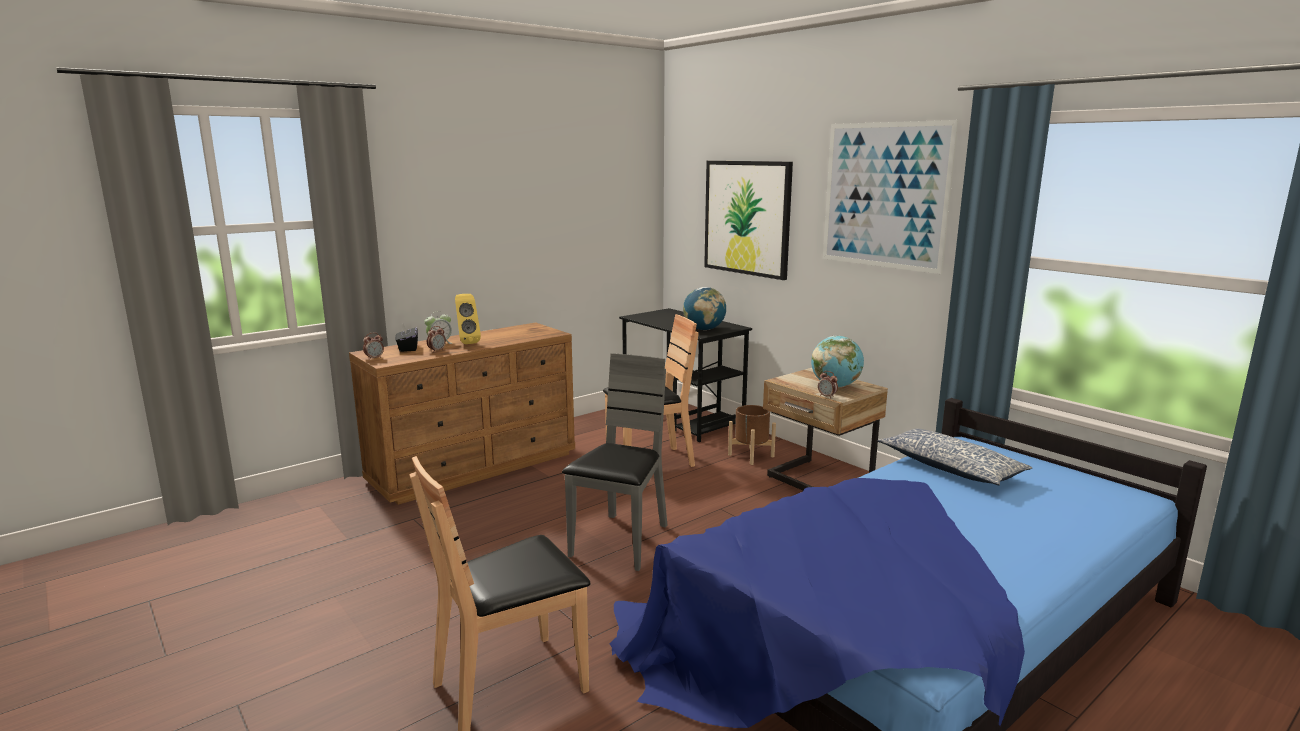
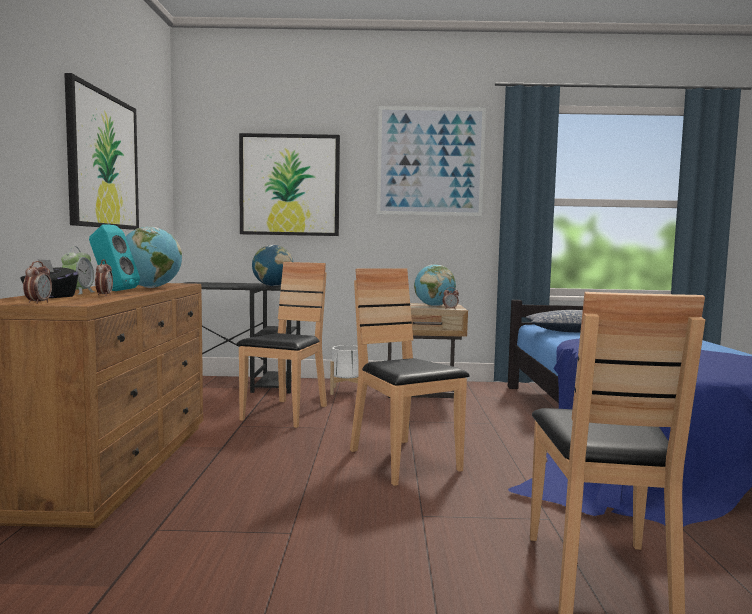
camera: 50 degrees left, 10 degrees down
(467, 342) = (113, 291): yellow speaker -> turquoise speaker
(506, 339) = (150, 287): none -> globe
(537, 217) = (103, 161): none -> picture
(621, 542) = (402, 461): grey chair -> brown chair
(750, 455) = (346, 391): brown planter -> white planter

